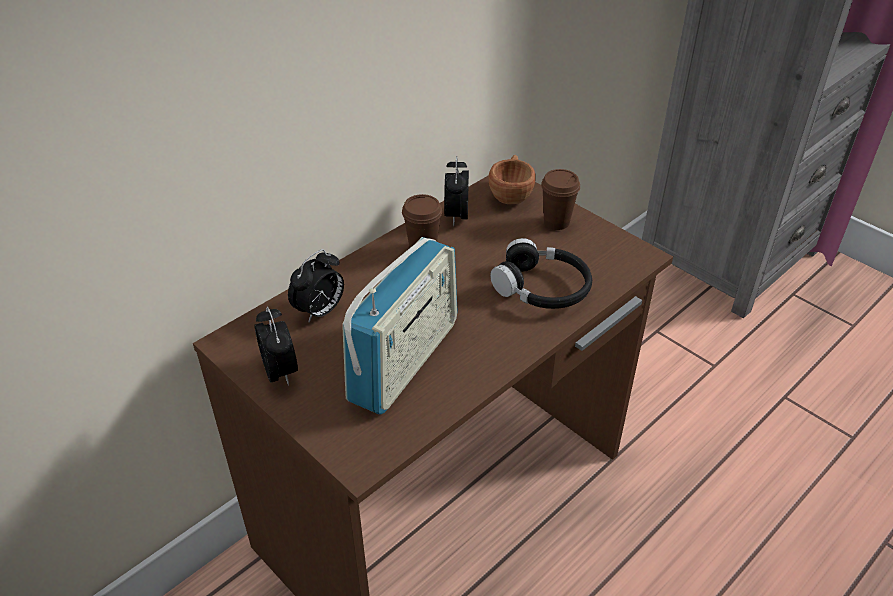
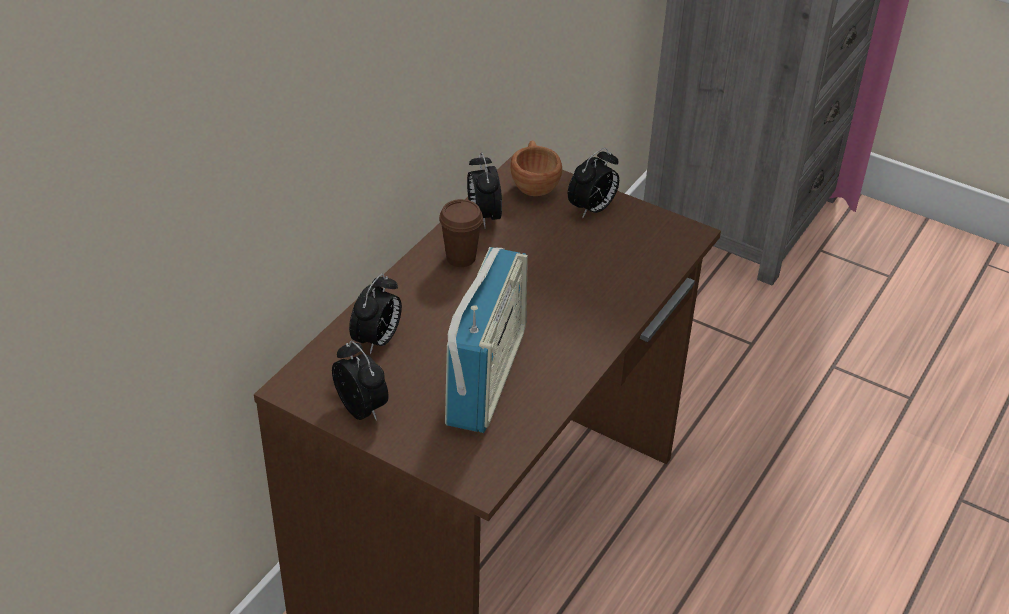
camera: 15 degrees left, 0 degrees up
(542, 288) = (599, 282): black headphones -> none
(556, 222) = (592, 209): brown cup -> alarm clock

